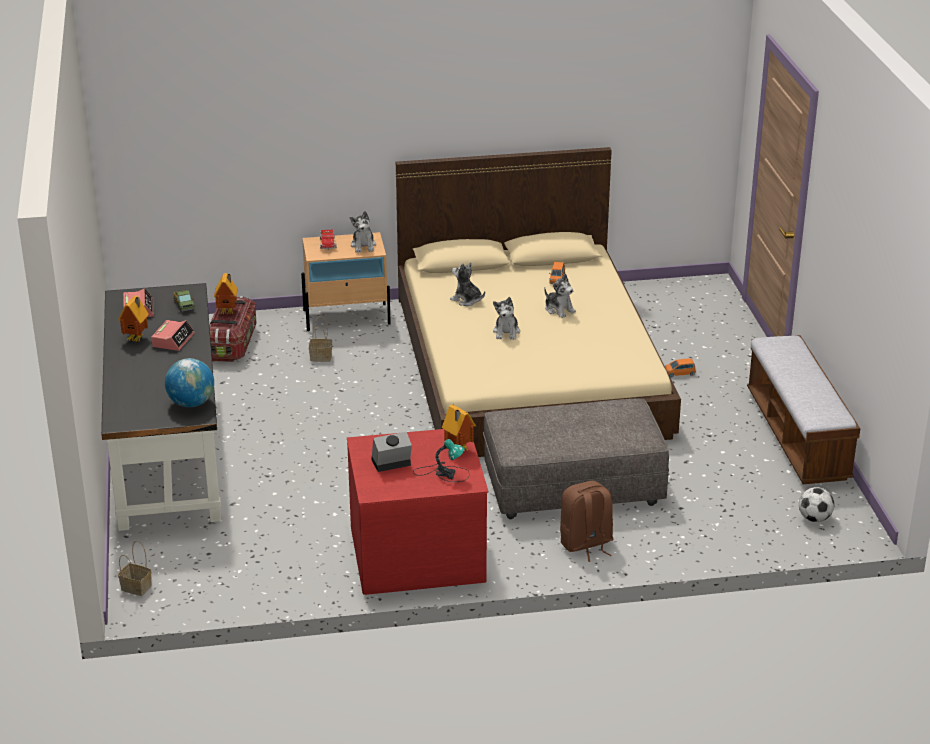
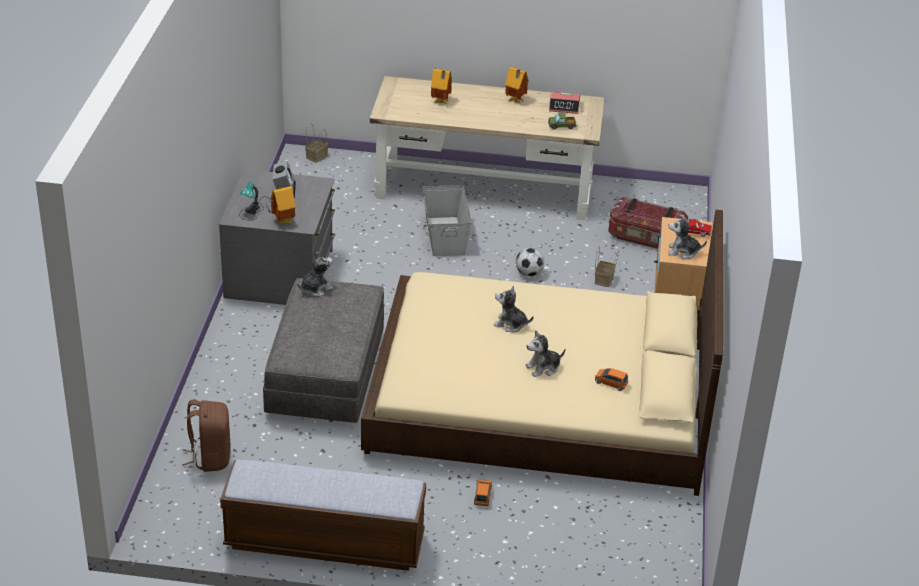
camera: 105 degrees right, 5 degrees up
(166, 450) = (485, 187): black desk -> beige desk
(173, 340) = (505, 115): alarm clock -> none
(191, 403) = (404, 111): globe -> none
(228, 312) = (654, 212): toy house -> toy house (440, 102)
(282, 459) = (445, 236): none -> grey storage box
(417, 553) = (281, 274): red dresser -> grey dresser
(467, 300) = (586, 316): plush toy -> plush toy (315, 289)
(586, 544) = (237, 358): brown backpack -> brown backpack (210, 457)
(814, 518) = (187, 503): football -> football (529, 273)

